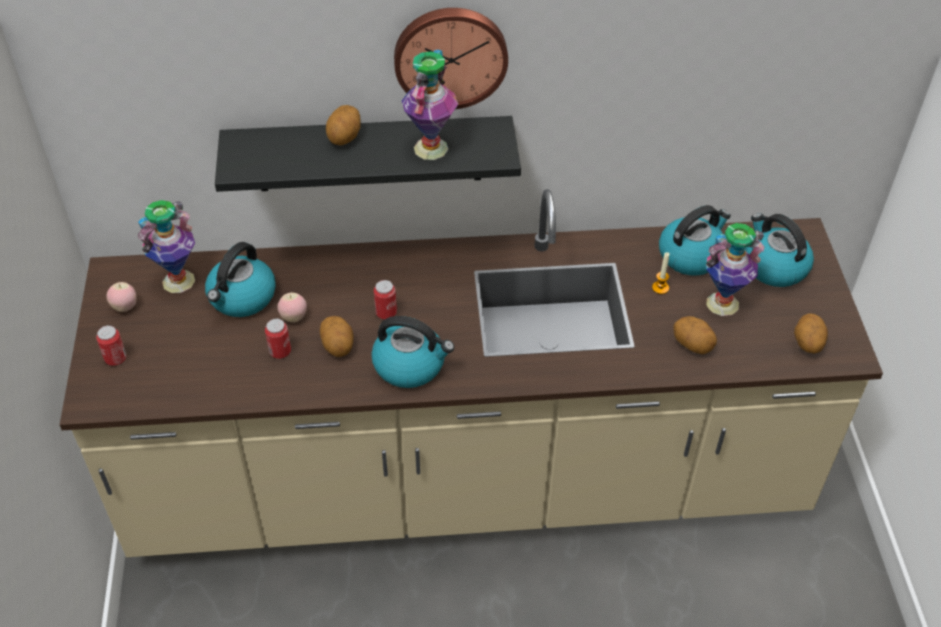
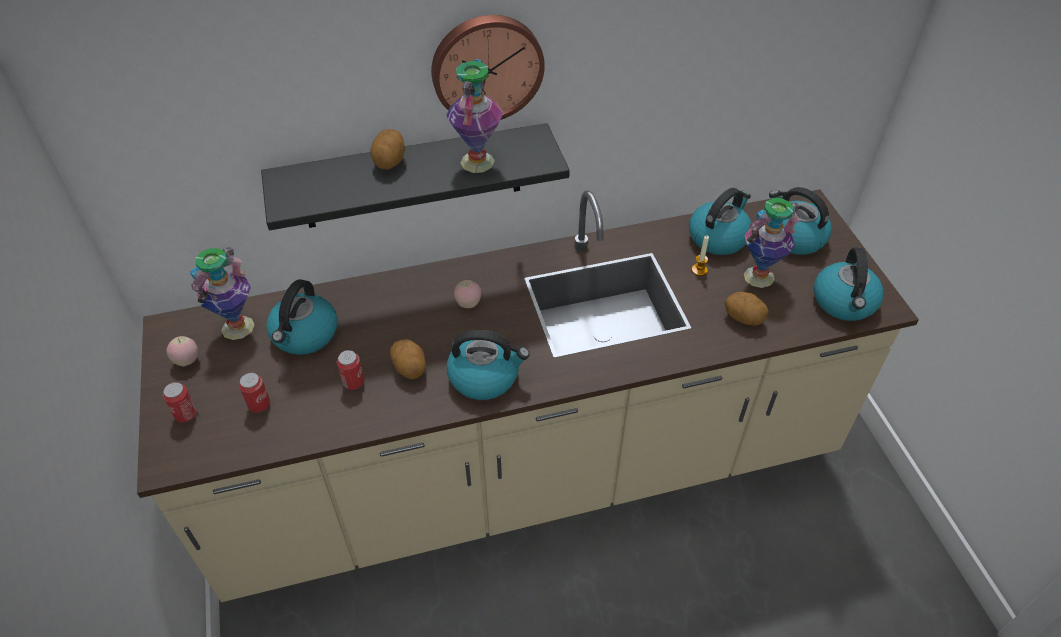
camera: 10 degrees left, 0 degrees up
(294, 317) = (360, 347): apple -> apple (468, 304)
(386, 313) = (449, 329): can -> can (259, 404)
(807, 344) = (844, 302): potato -> kettle

